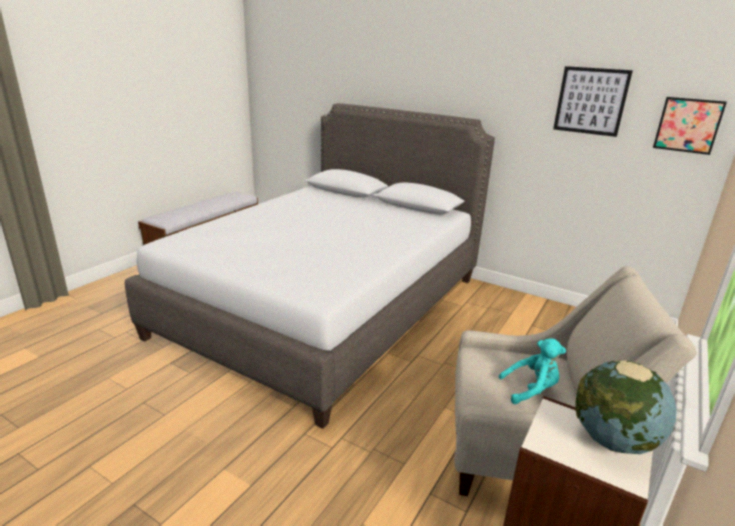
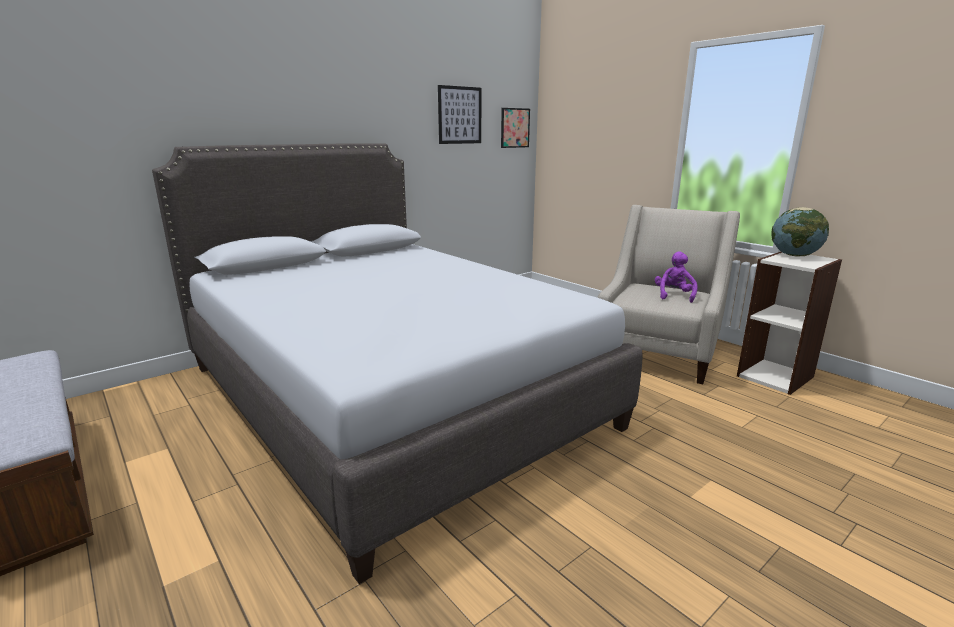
camera: 70 degrees left, 5 degrees down
(531, 390) = (674, 296): turquoise plush toy -> purple plush toy

